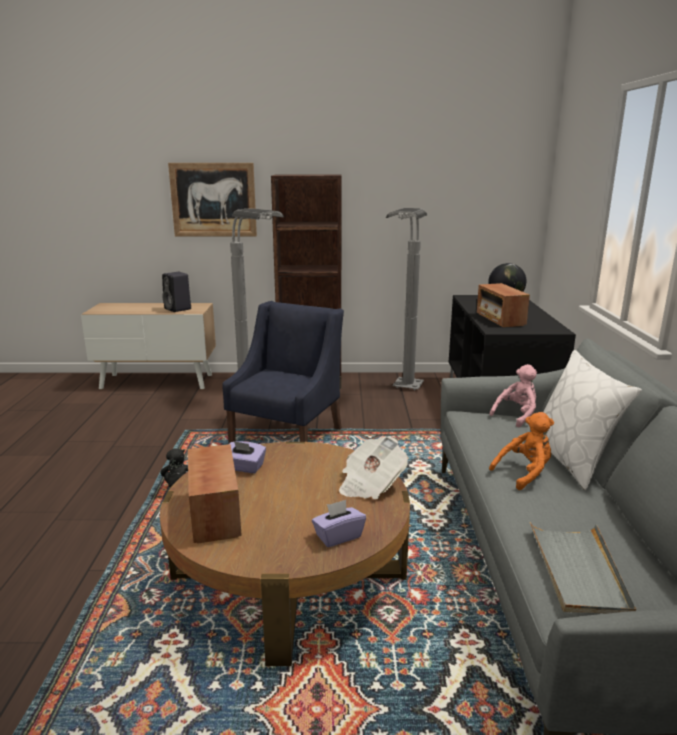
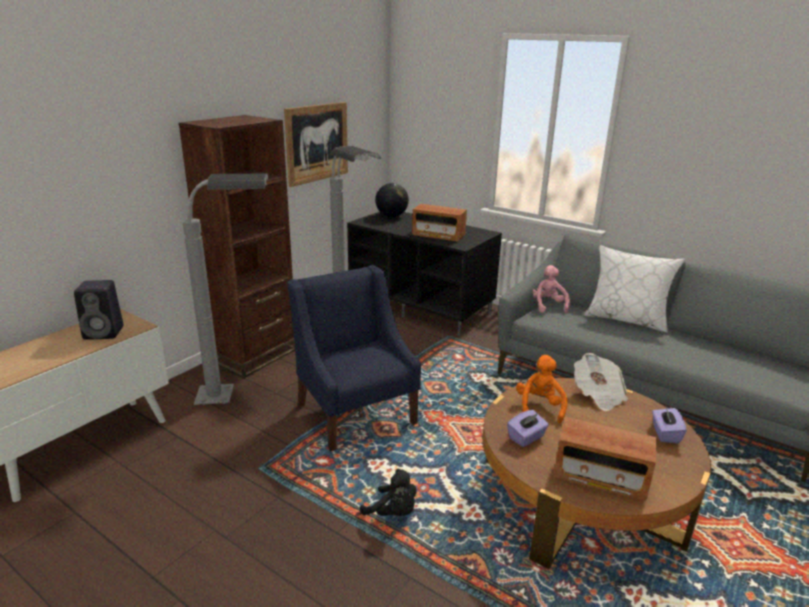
camera: 55 degrees left, 5 degrees up
(213, 200) = (101, 167): picture -> picture (317, 143)
(524, 473) = (636, 339): orange plush toy -> orange plush toy (539, 407)
(578, 570) = (754, 373): grey tray -> none

